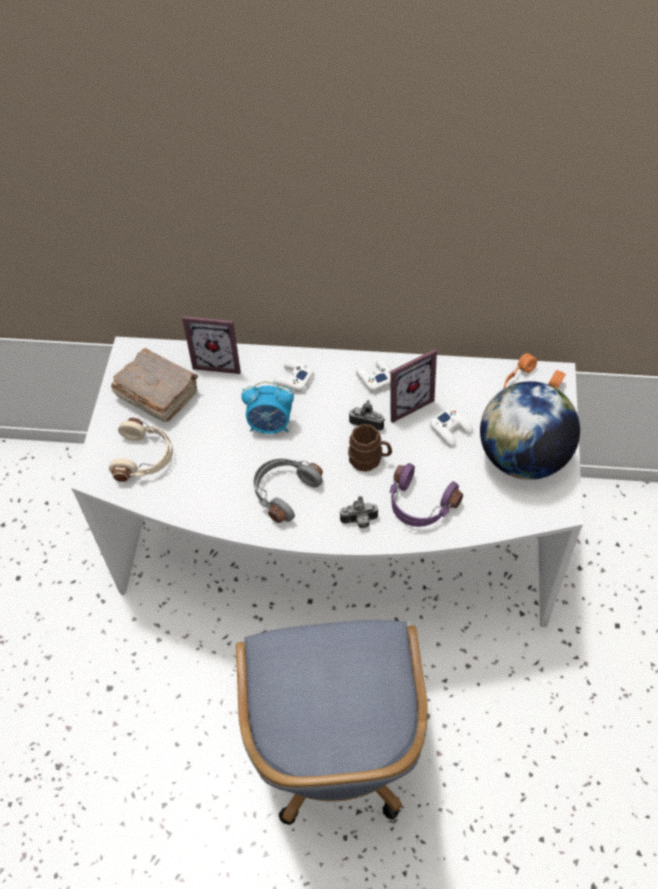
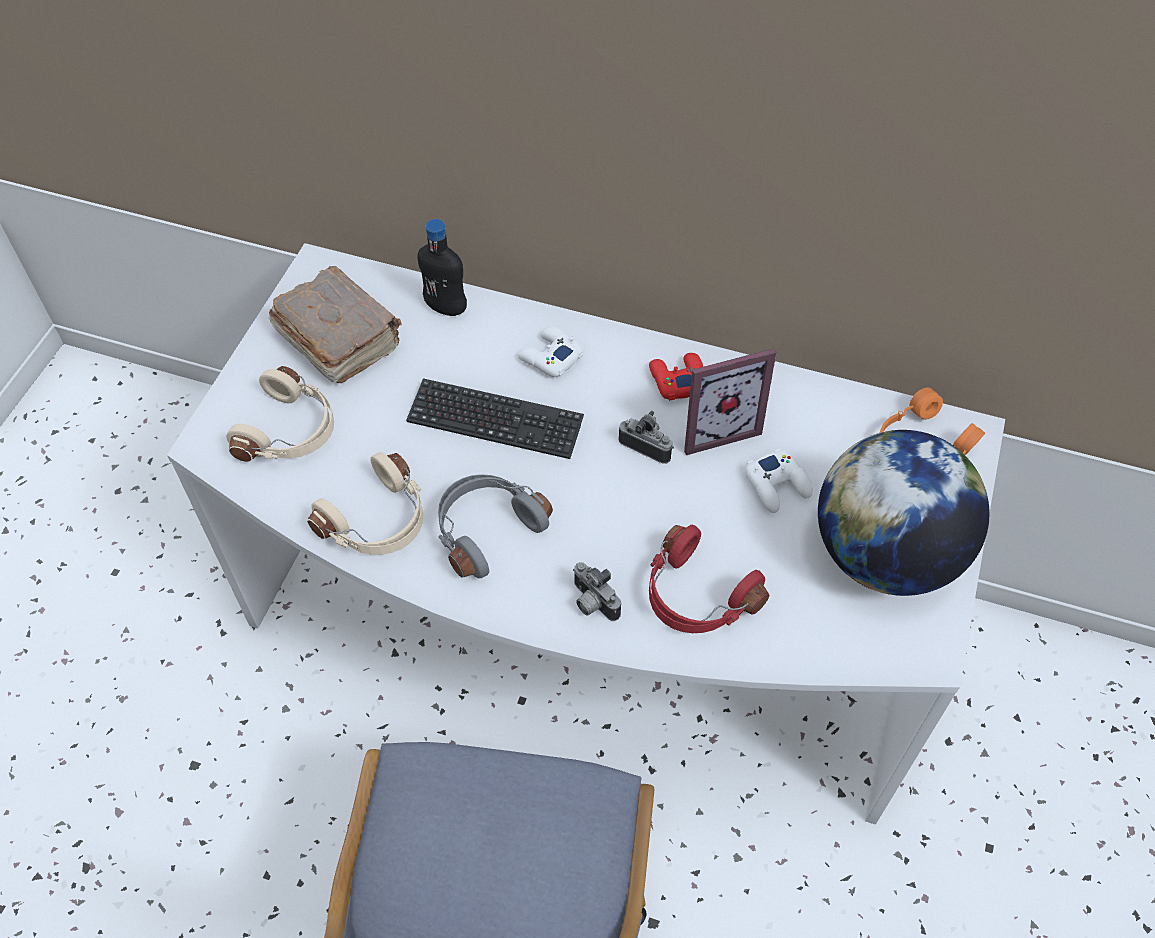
camera: 10 degrees right, 0 degrees up
(217, 501) = (378, 522): none -> beige headphones
(219, 360) = (446, 307): picture frame -> black bottle
(270, 425) = (495, 421): alarm clock -> keyboard
(359, 522) = (592, 603): camera -> camera turned 45 degrees clockwise
(370, 459) = (635, 506): brown mug -> none
(375, 378) = (677, 380): white game controller -> red game controller
(420, 505) = (696, 597): purple headphones -> red headphones

